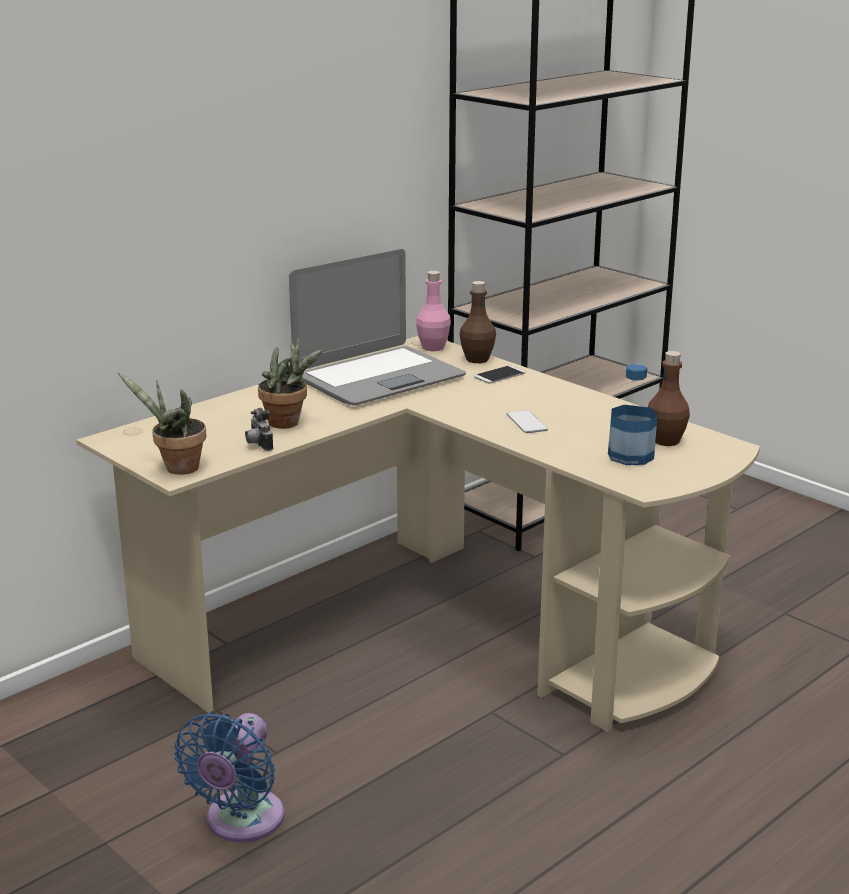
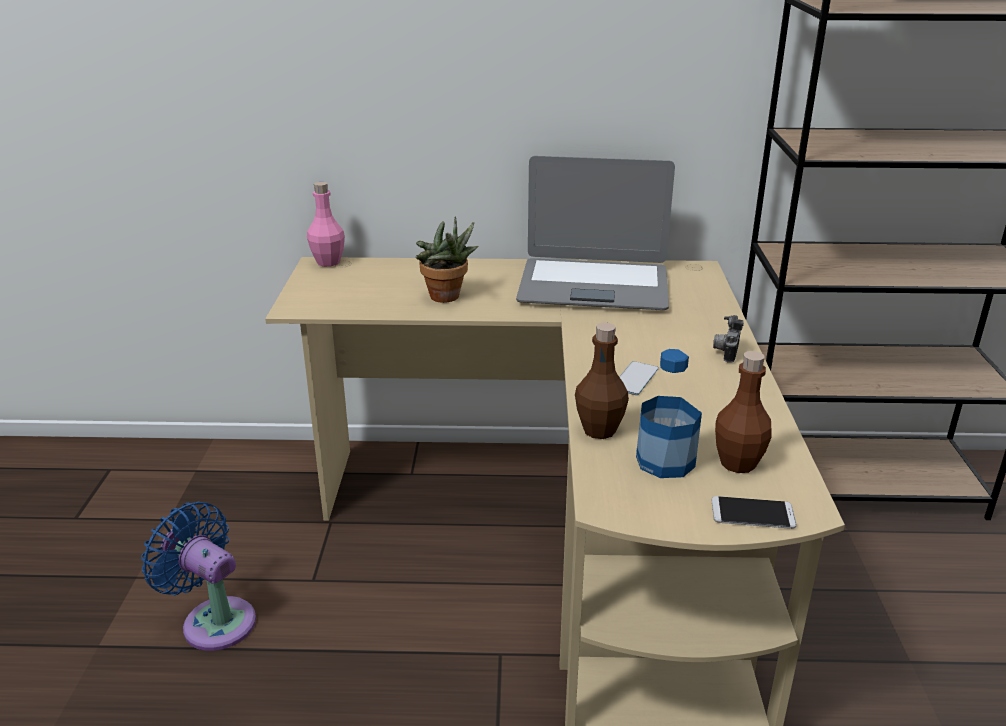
camera: 45 degrees right, 5 degrees up
(176, 468) = (304, 303): potted plant -> none
(241, 822) = (214, 620): blue fan -> blue fan turned 60 degrees clockwise
(258, 445) = (390, 307): camera -> camera (725, 352)
(433, 347) = (694, 275): pink bottle -> pink bottle (328, 262)
(477, 359) = (714, 300): brown bottle -> brown bottle (599, 430)
(499, 375) = (704, 323): phone -> phone (752, 513)

